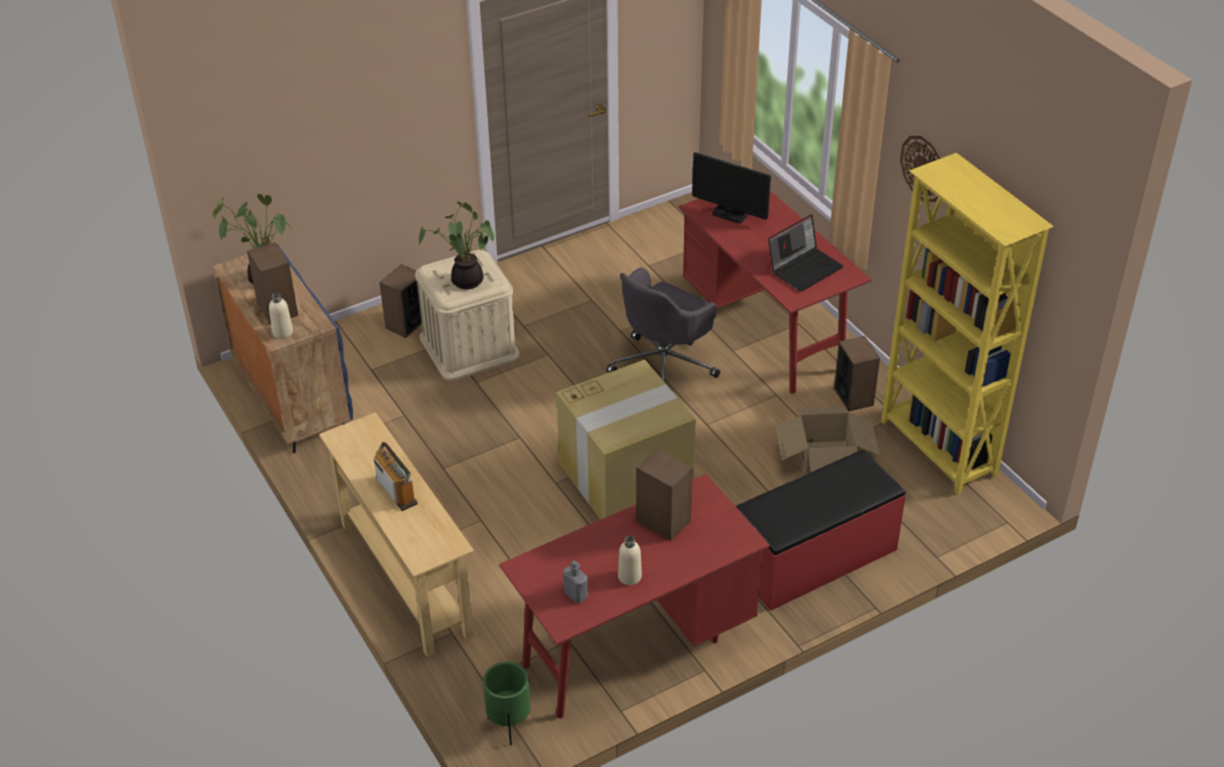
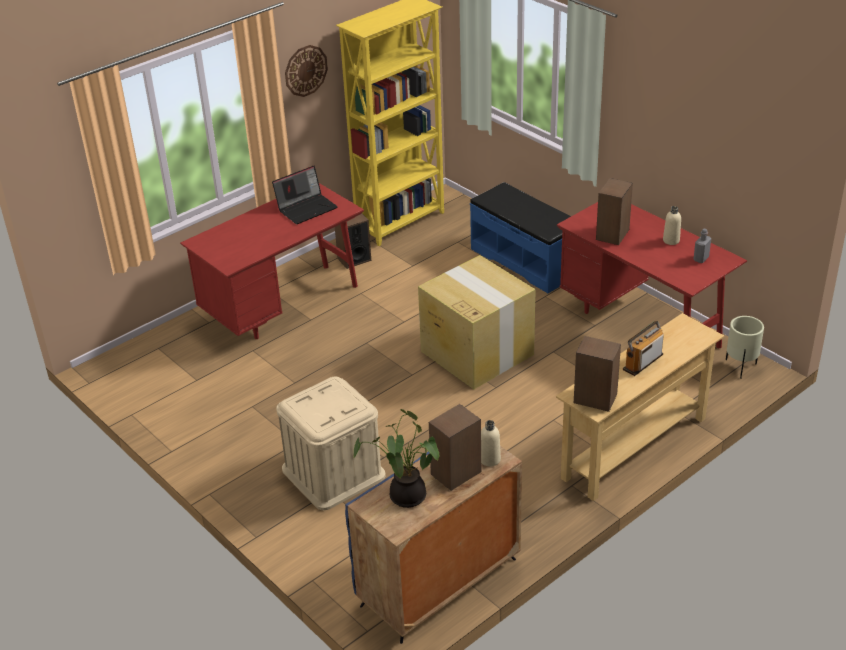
camera: 100 degrees left, 5 degrees down
(406, 324) = (306, 525): speaker -> speaker (595, 398)
(464, 281) = (335, 401): potted plant -> none
(509, 725) = (740, 368): green planter -> beige planter
(664, 365) = (336, 352): grey office chair -> none
(730, 213) = (236, 248): monitor -> none
(804, 268) = (307, 208): laptop -> laptop turned 105 degrees clockwise
(815, 558) = (525, 261): red bench -> blue bench
(825, 459) = (425, 265): cardboard box -> none

